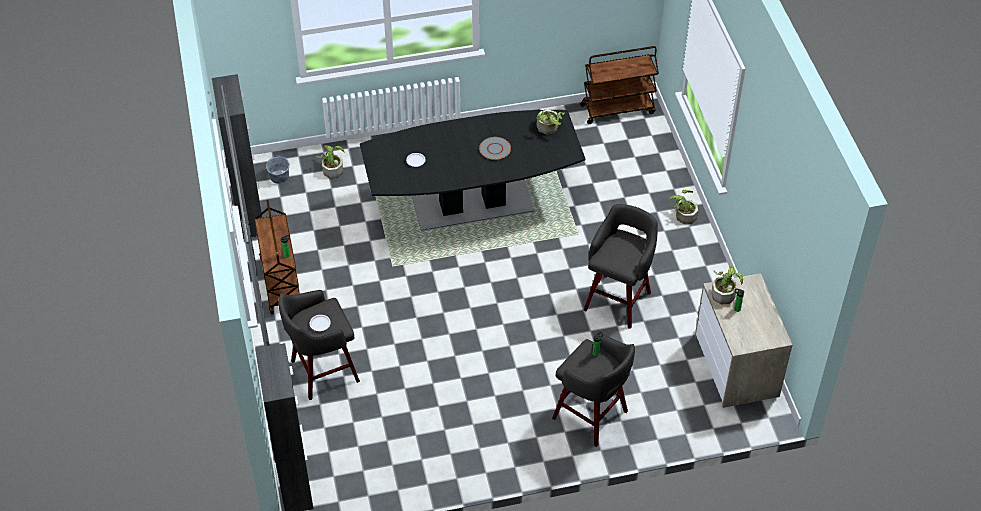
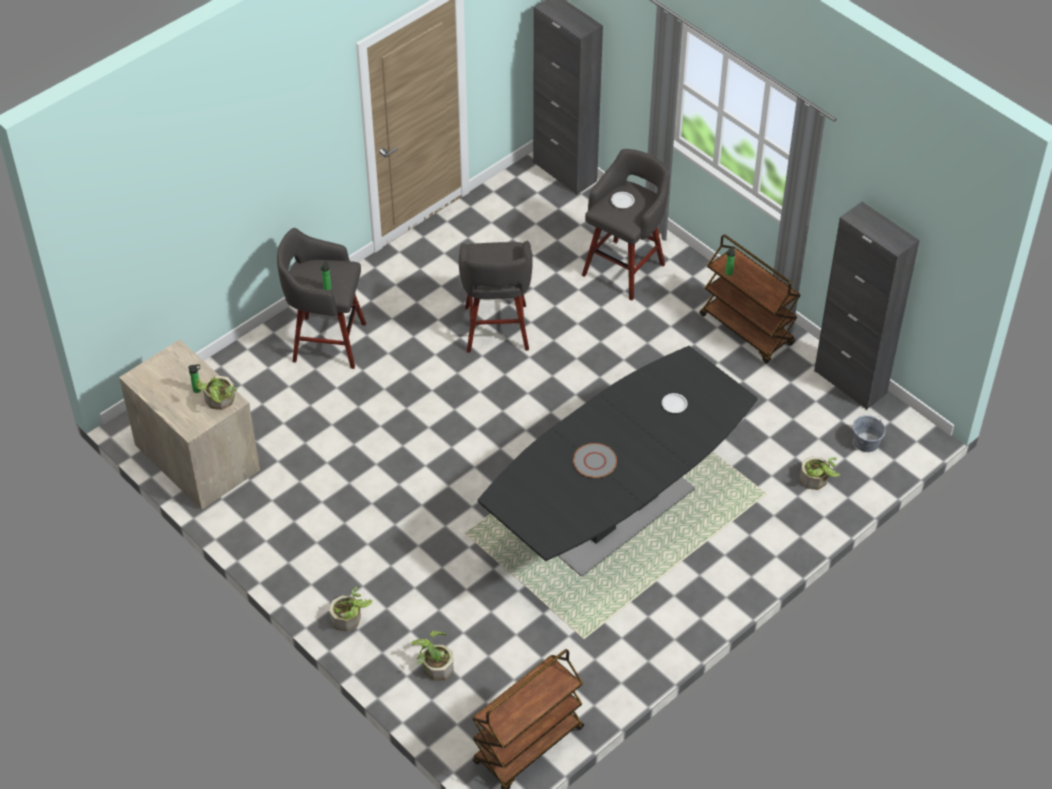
camera: 150 degrees right, 0 degrees up
(548, 129) = (549, 519): potted plant -> potted plant (434, 665)
(618, 299) = (369, 474): grey stool -> grey stool (496, 330)

